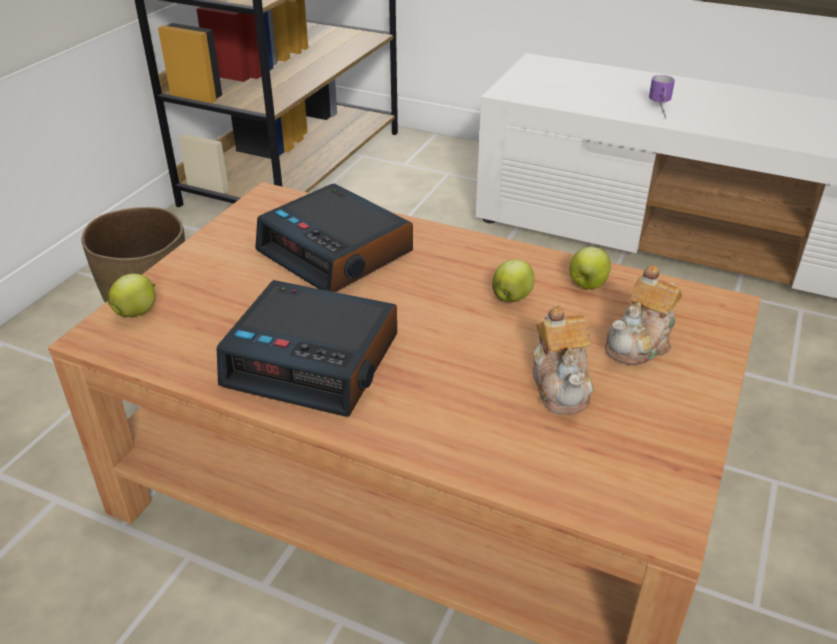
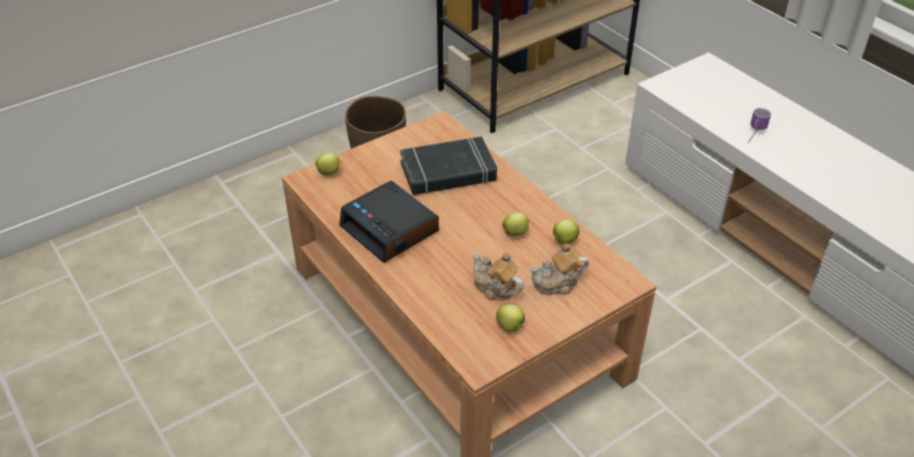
camera: 30 degrees right, 5 degrees up
(337, 252) = (448, 172): alarm clock -> black book
(561, 385) = (495, 288): teapot -> teapot turned 105 degrees clockwise
(644, 434) = (511, 327): none -> apple

